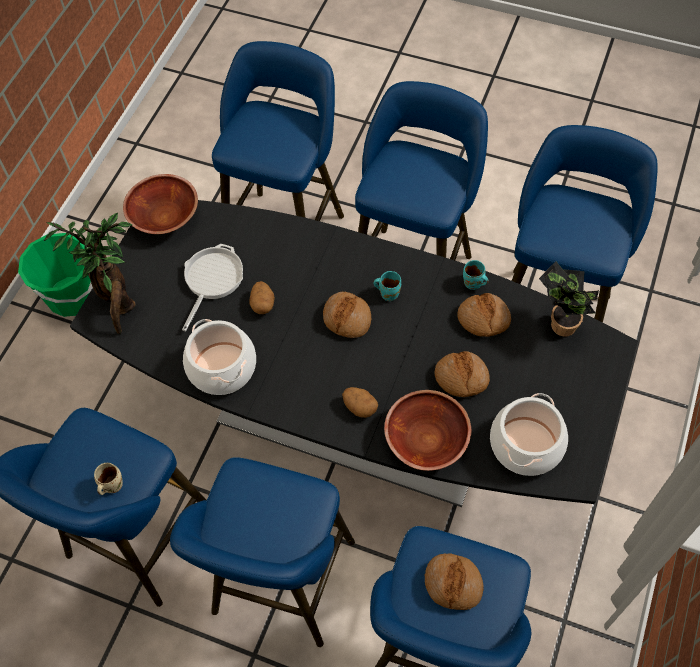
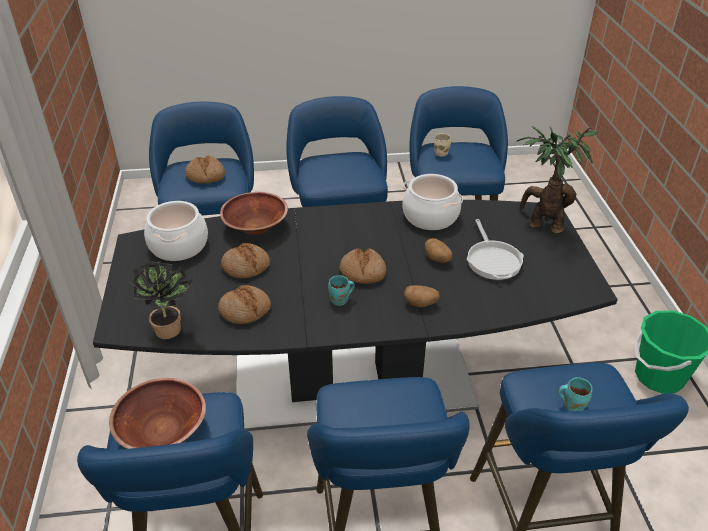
camera: 150 degrees right, 20 degrees down
(165, 217) = (582, 288): brown bowl -> brown bowl (162, 431)
(360, 407) = (315, 228): potato -> potato (421, 303)
(473, 284) = (267, 333): turquoise mug -> turquoise mug (572, 404)

